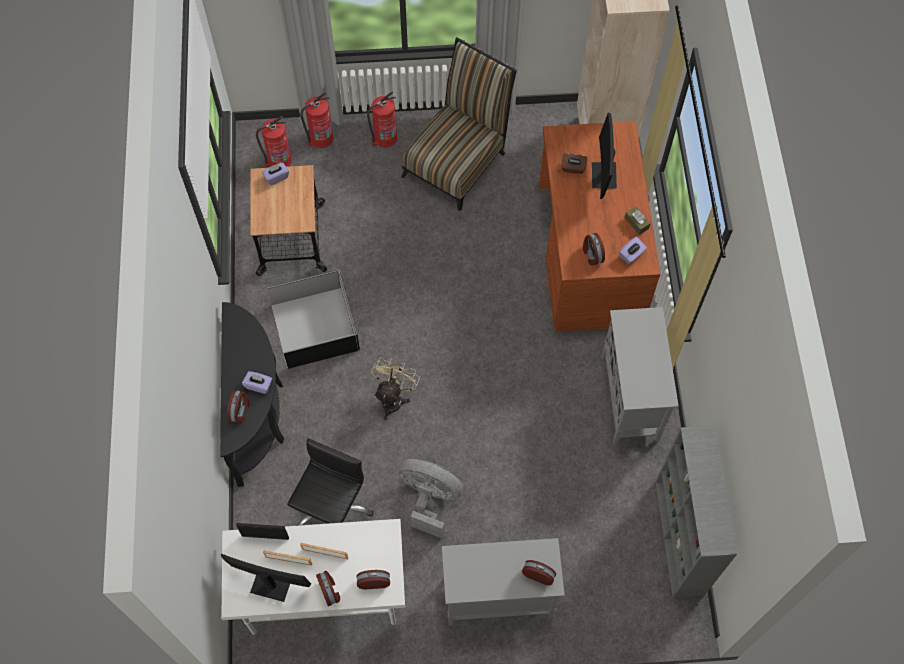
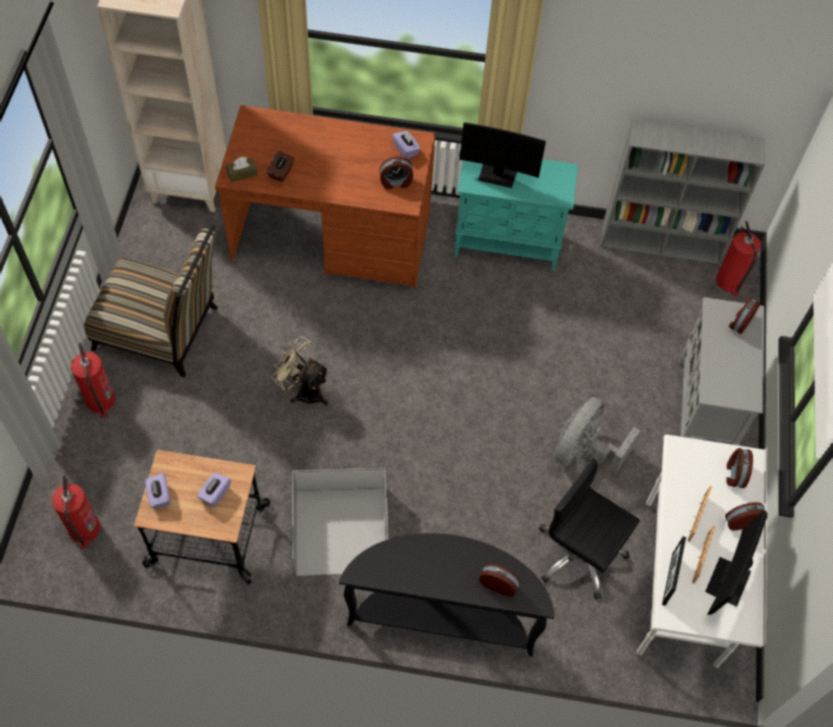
camera: 80 degrees left, 5 degrees down
(258, 385) = (468, 556): purple tissue box -> purple tissue box (215, 493)
(321, 138) = (71, 473): fire extinguisher -> fire extinguisher (729, 281)
(393, 398) = (456, 462): beige fan -> beige fan (304, 390)
(457, 160) = (163, 331): chair -> chair turned 150 degrees clockwise
(603, 176) = (301, 148): monitor -> monitor (498, 174)
(630, 399) = (508, 244): grey cabinet -> turquoise cabinet
(636, 223) = (369, 136): brown tissue box -> brown tissue box (242, 173)

